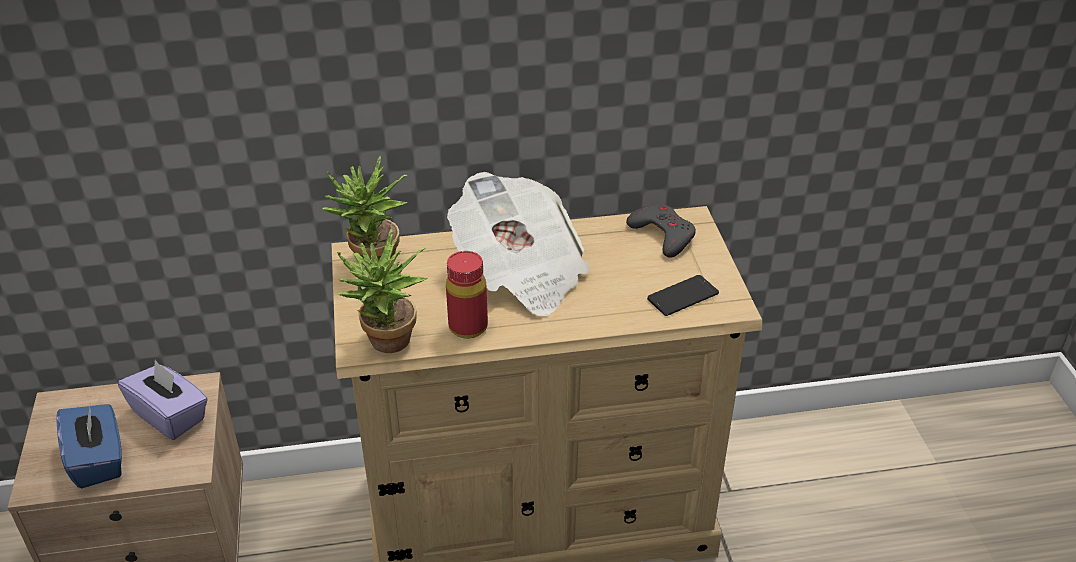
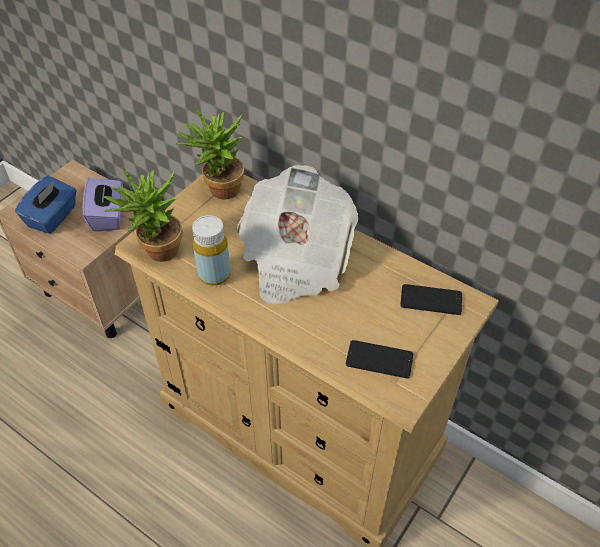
camera: 45 degrees right, 10 degrees up
(468, 327) = (214, 274): red bottle -> yellow bottle
(663, 235) = (431, 300): grey game controller -> phone

